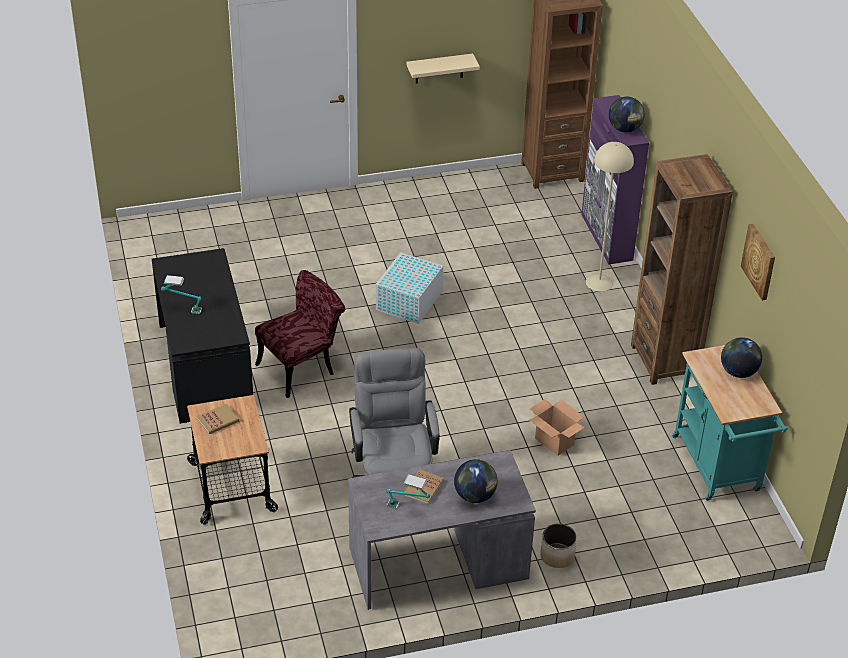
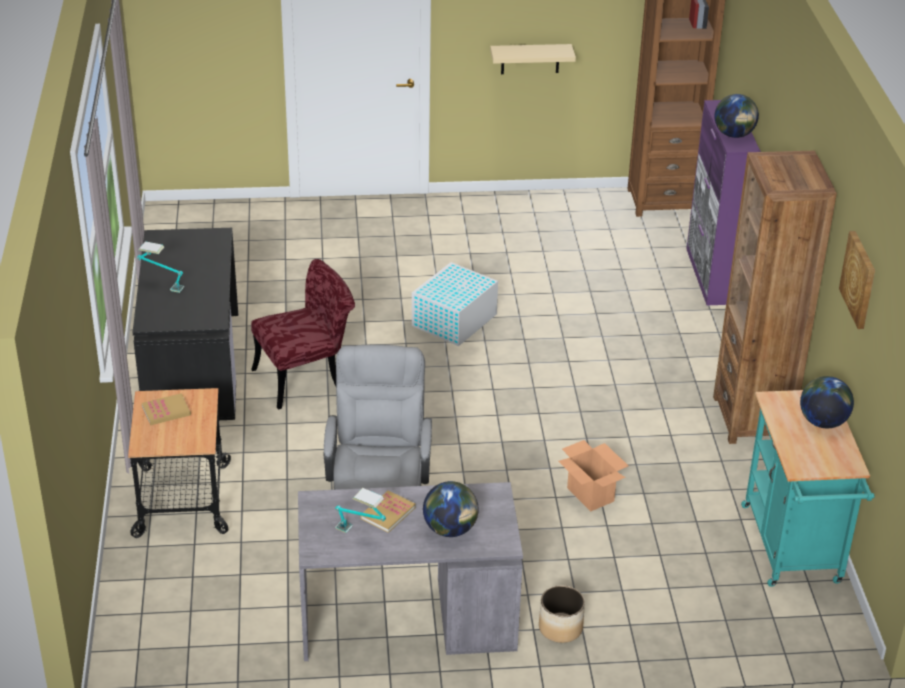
camera: 10 degrees right, 5 degrees down
(599, 282) = (691, 324): beige floor lamp -> none

